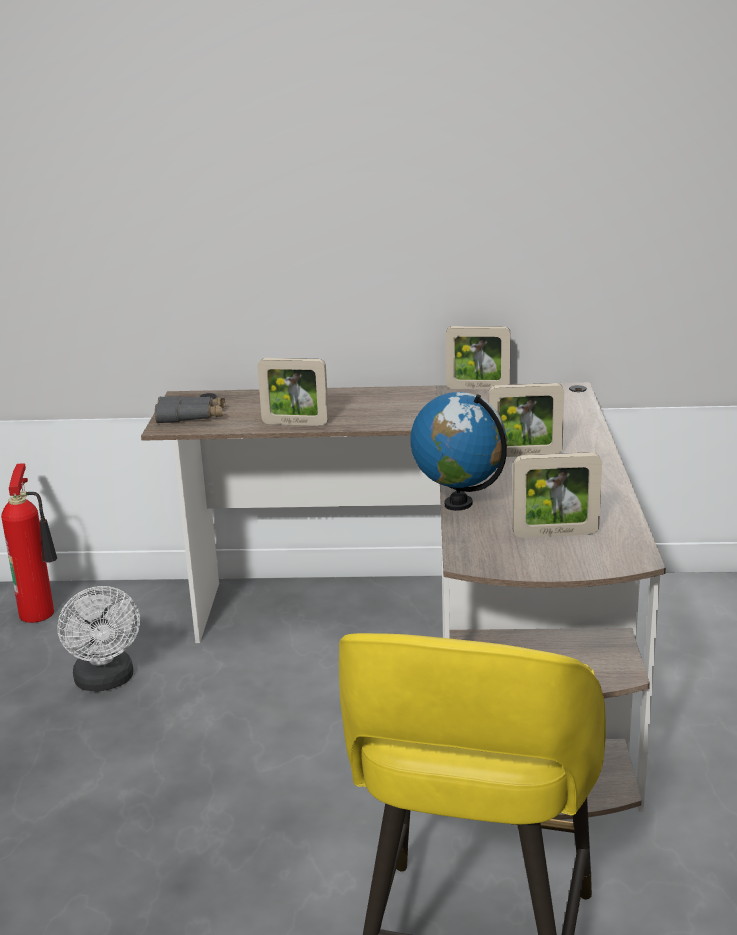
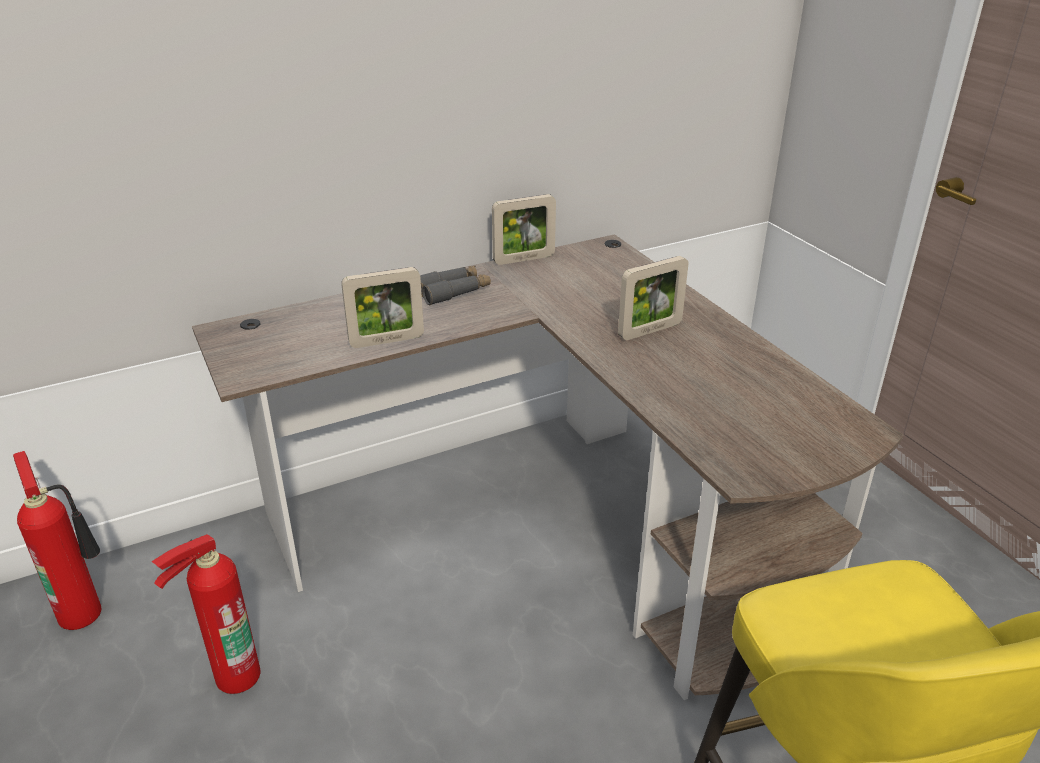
camera: 30 degrees left, 10 degrees up
(106, 681) = (232, 676): white fan -> fire extinguisher
(191, 417) = (259, 357): grey binoculars -> grey binoculars (452, 291)
(459, 504) = (656, 407): globe -> none
(555, 534) = (777, 420): picture frame -> none

